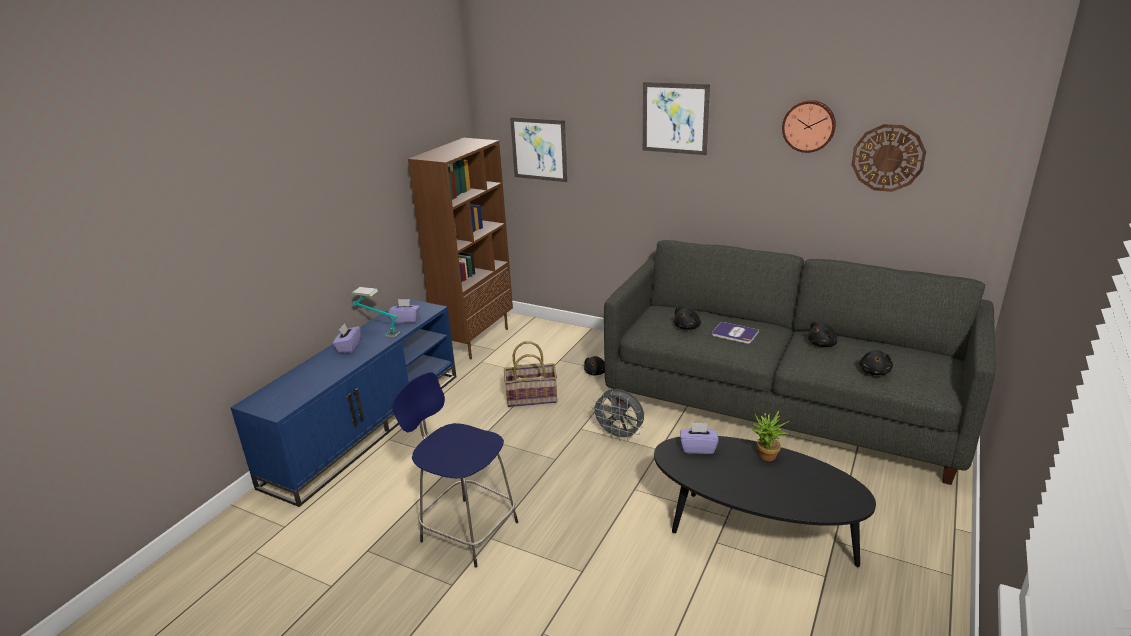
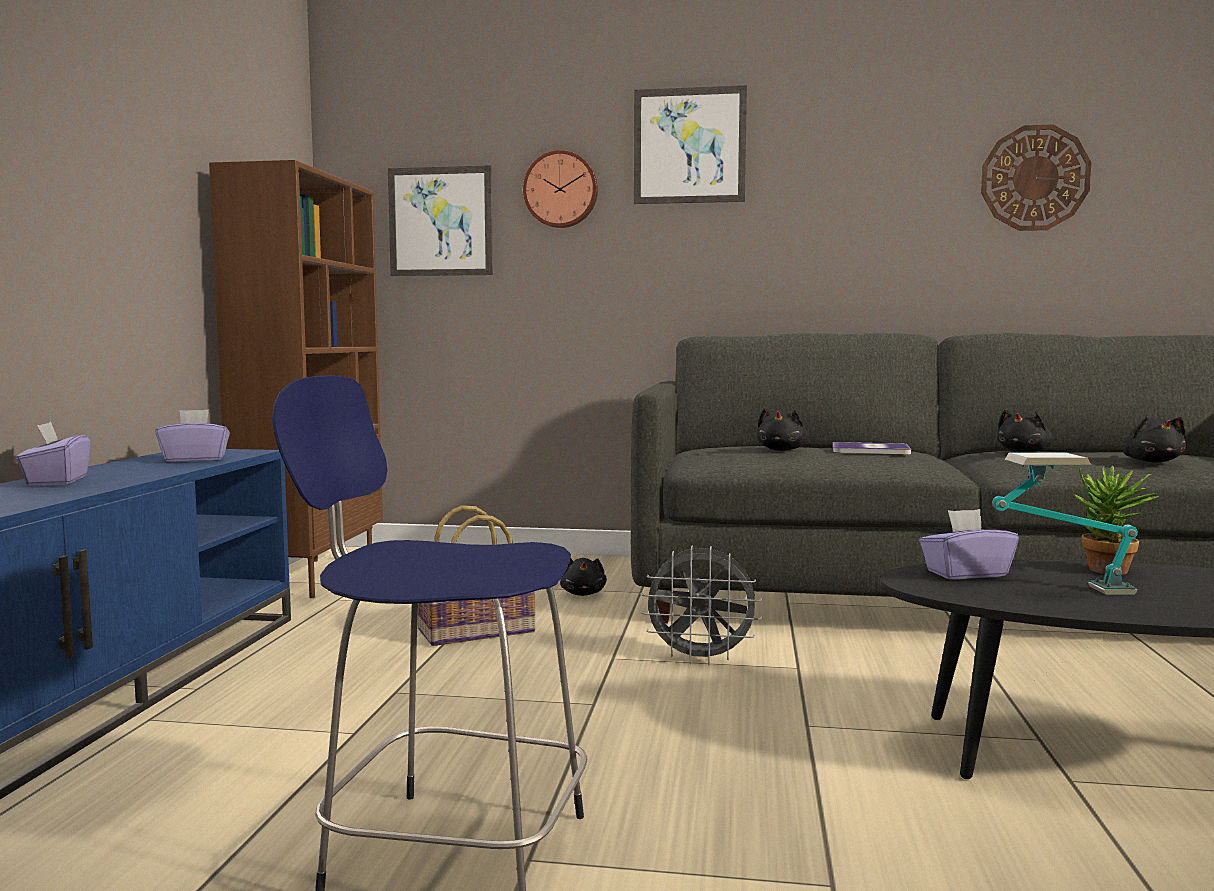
camera: 20 degrees left, 20 degrees down
(378, 332) = (131, 469): table lamp -> table lamp (1061, 590)
(809, 126) = (909, 139): wall clock -> wall clock (561, 190)

